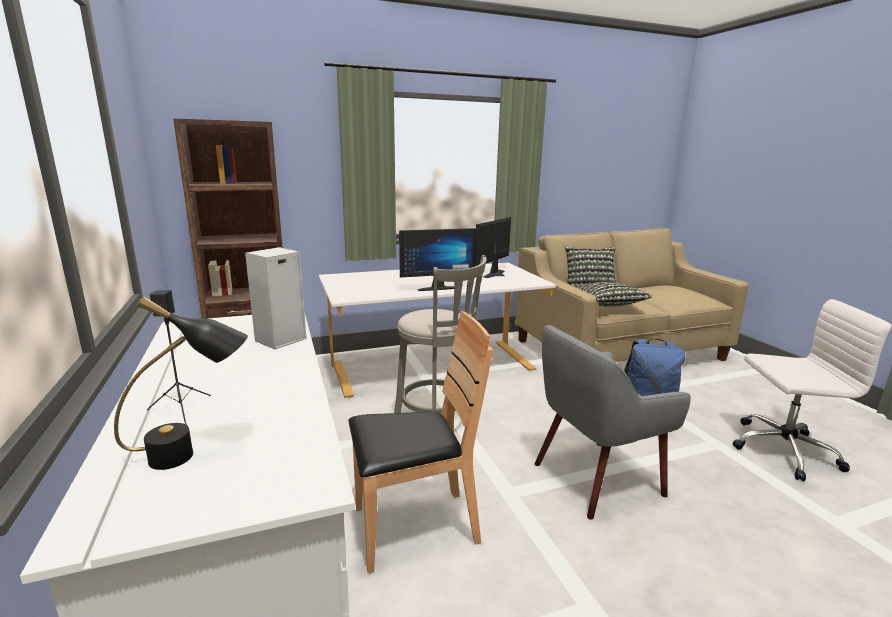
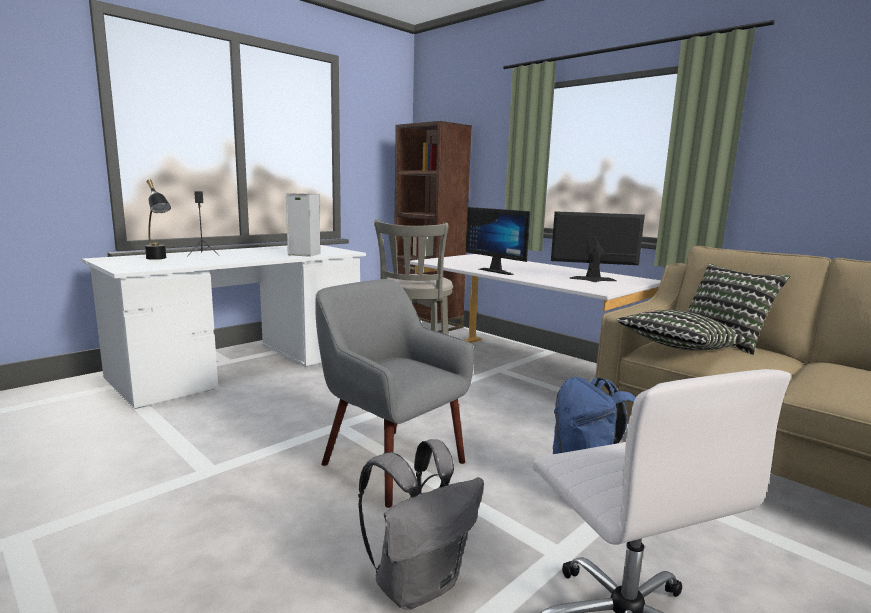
camera: 65 degrees right, 5 degrees down
(414, 527) = (278, 400): brown chair -> none
(759, 504) = (418, 584): none -> grey backpack

